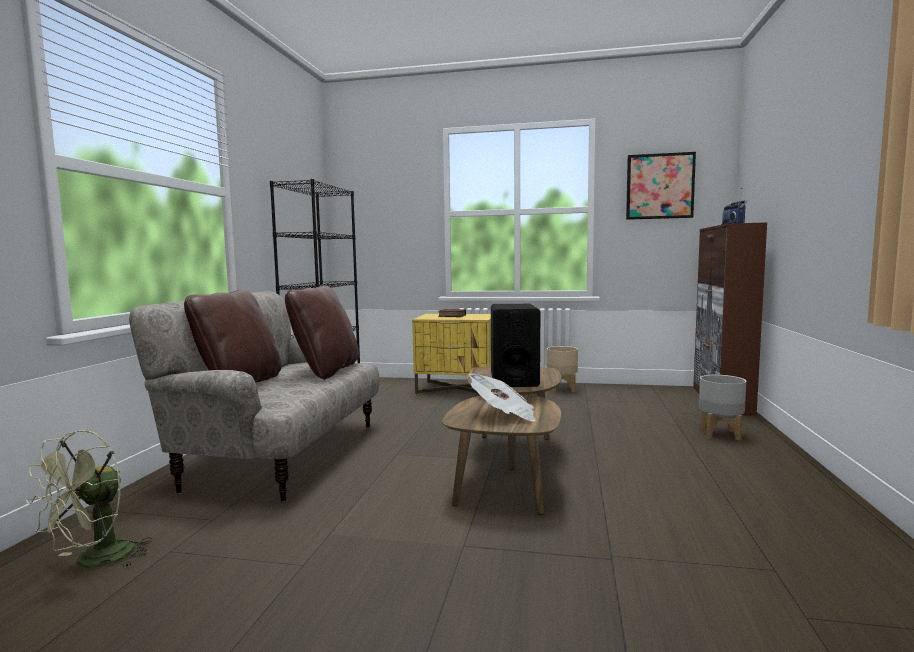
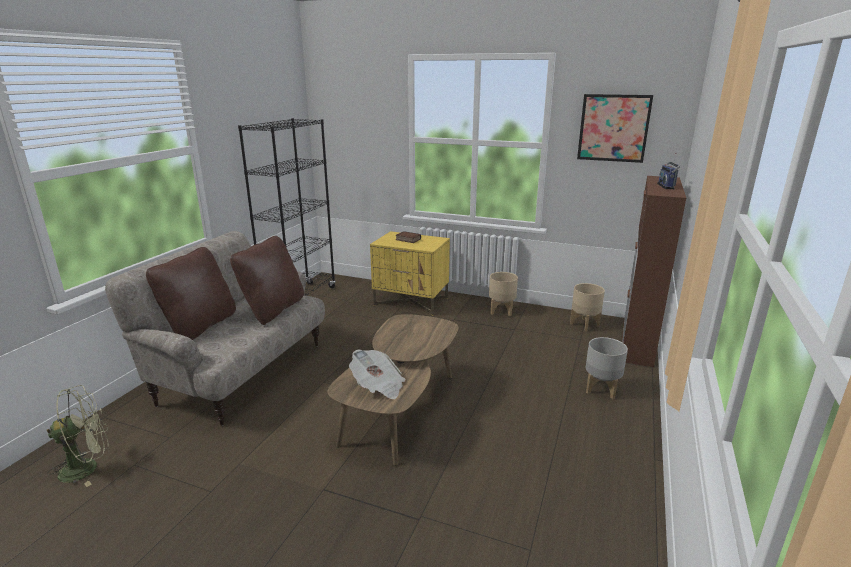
camera: 10 degrees right, 15 degrees up
(95, 561) = (87, 467): green fan -> green fan turned 150 degrees counterclockwise
(514, 379) = (410, 340): black speaker -> none
(657, 393) = (584, 324): none -> beige planter

